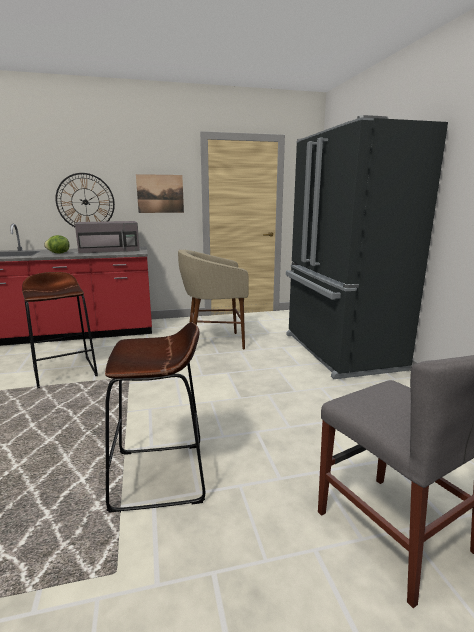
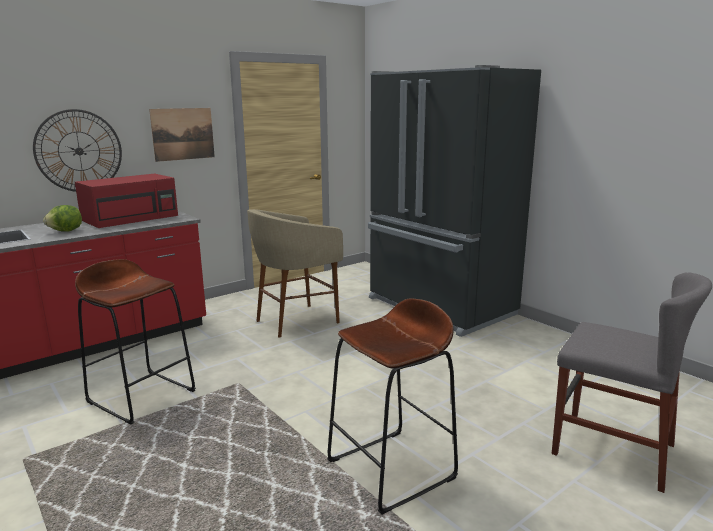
camera: 25 degrees left, 0 degrees up
(110, 250) = (131, 217): grey microwave -> red microwave

